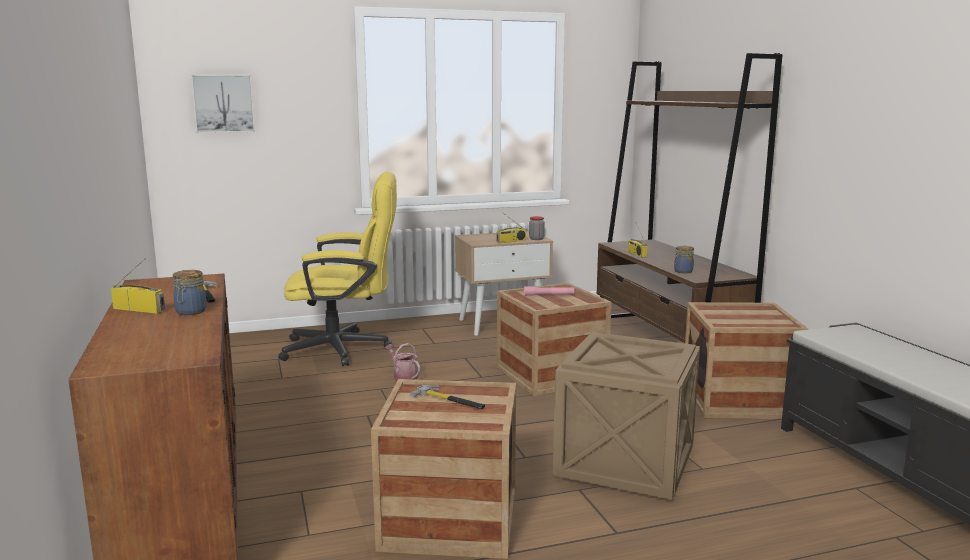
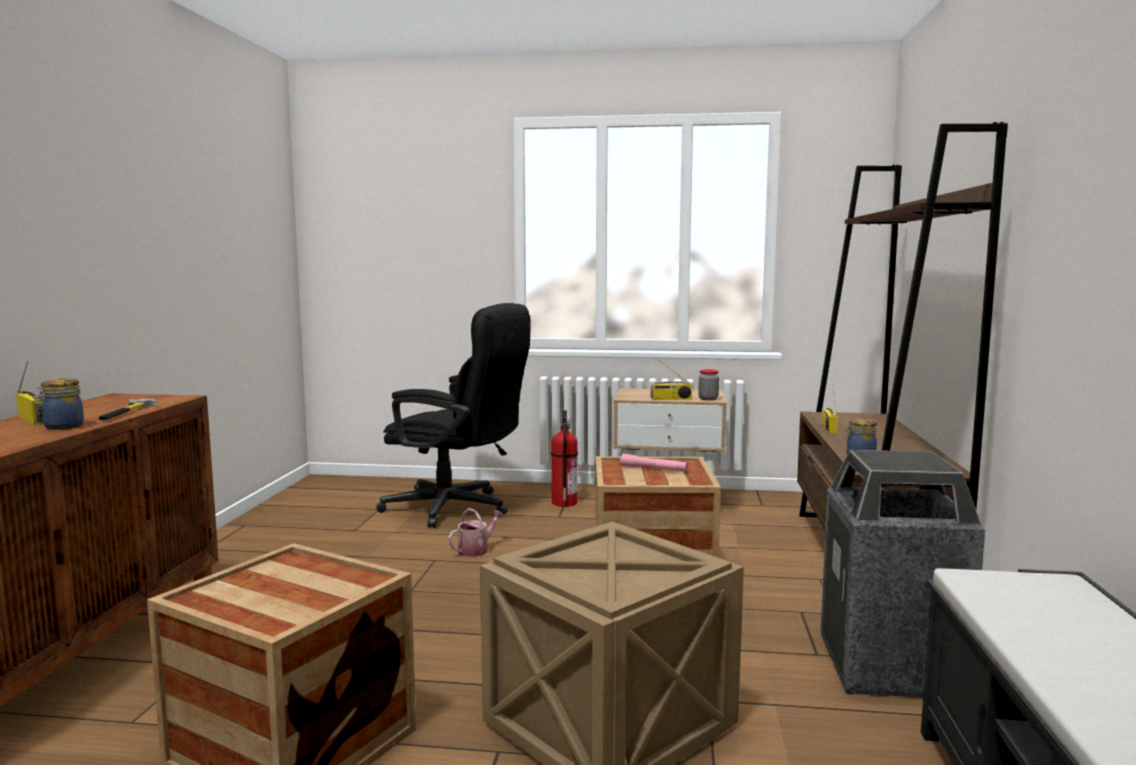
camera: 25 degrees right, 5 degrees down
(223, 103) = (373, 228): picture -> none
(346, 349) = (457, 509): yellow office chair -> black office chair
(403, 376) = (476, 550): watering can -> watering can turned 60 degrees clockwise
(424, 332) = (564, 502): none -> fire extinguisher
(450, 400) = (300, 582): hammer -> none
(737, 400) = (890, 668): crate -> trash can

